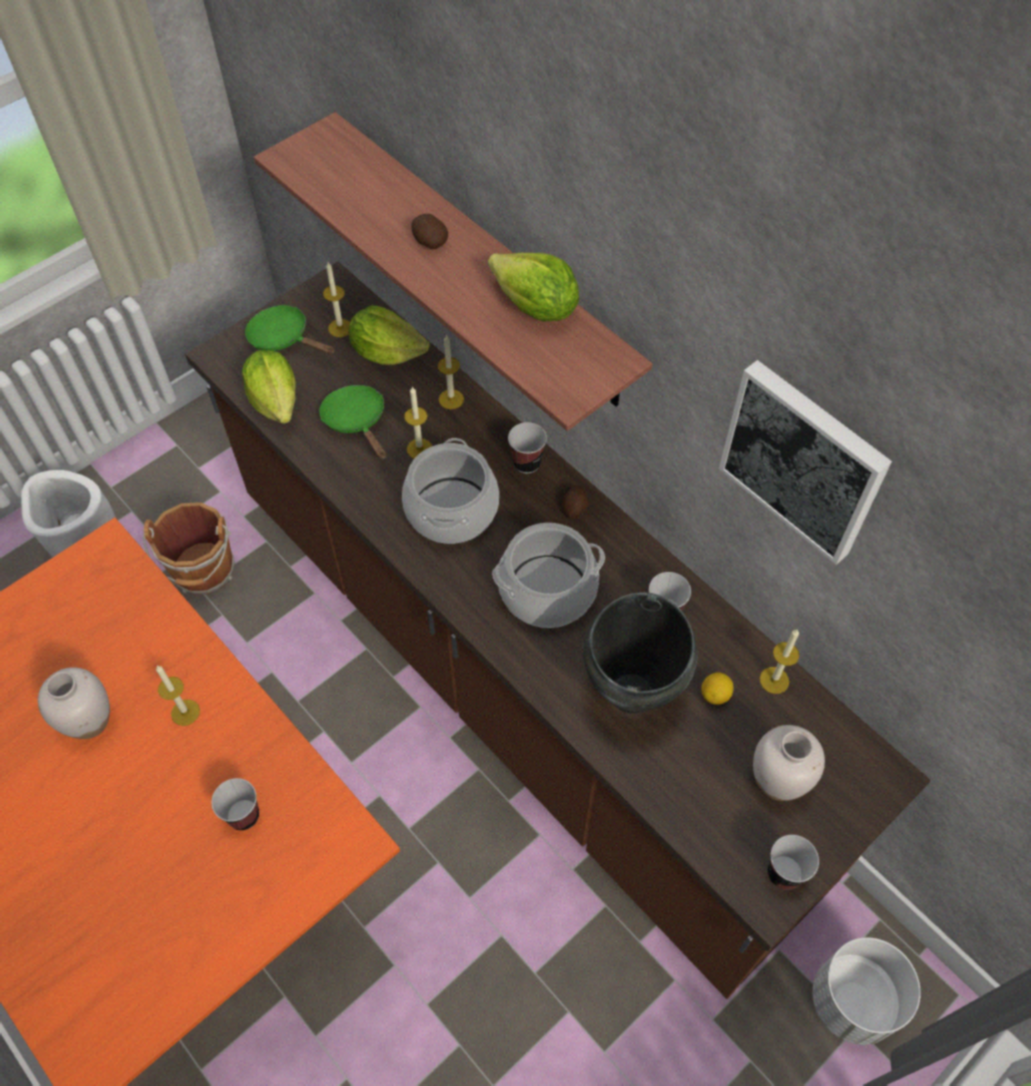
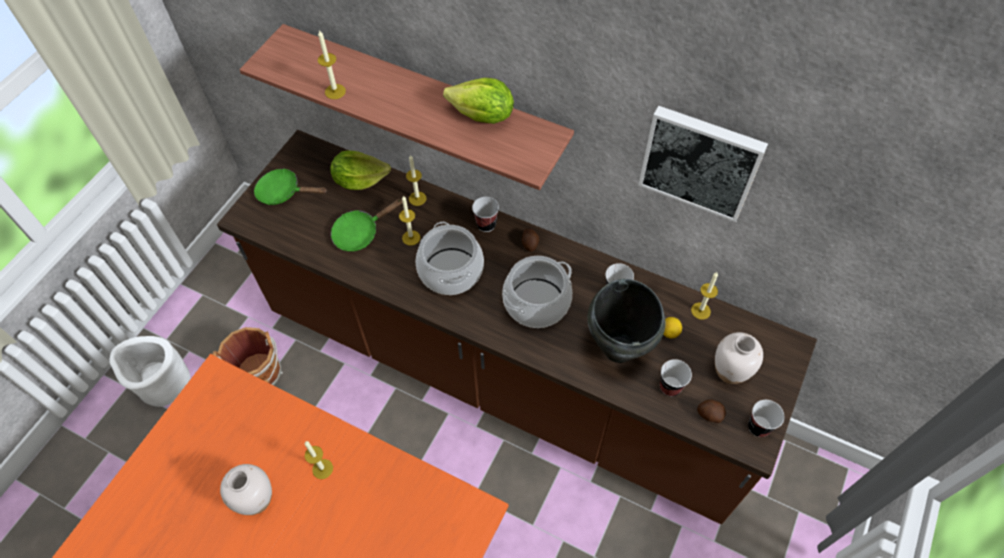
camera: 20 degrees left, 0 degrees up
(243, 815) = (395, 522): cup -> cup (670, 387)
(276, 401) = (297, 236): lettuce -> none
(340, 328) = (320, 174): candle -> candle (335, 91)
(357, 421) = (360, 233): green frying pan -> green frying pan turned 75 degrees counterclockwise
(429, 242) = (391, 93): potato -> potato (709, 414)
(853, 1000) = (790, 496): white planter -> none

